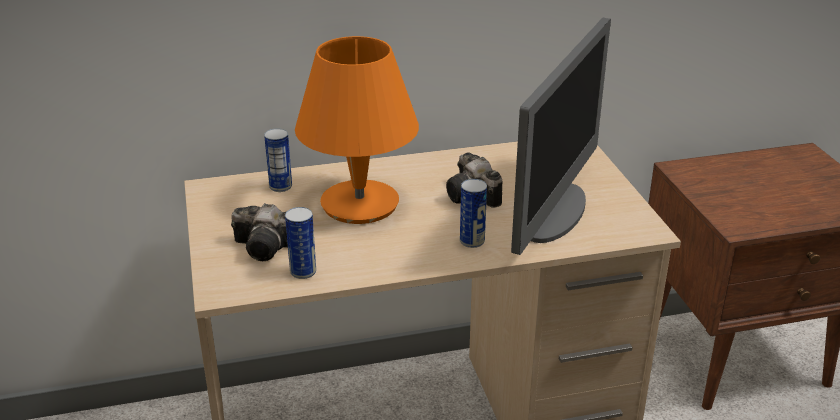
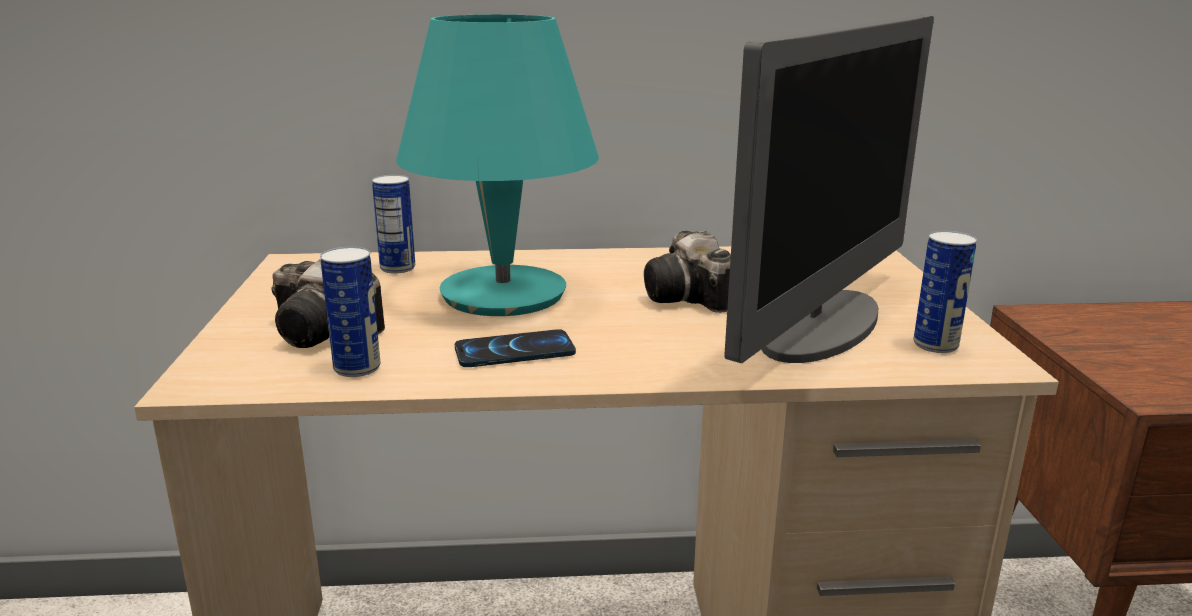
camera: 10 degrees right, 10 degrees down
(361, 204) = (505, 294): orange table lamp -> turquoise table lamp
(386, 250) = (514, 351): none -> phone
(472, 241) = (666, 351): can -> can (935, 345)

